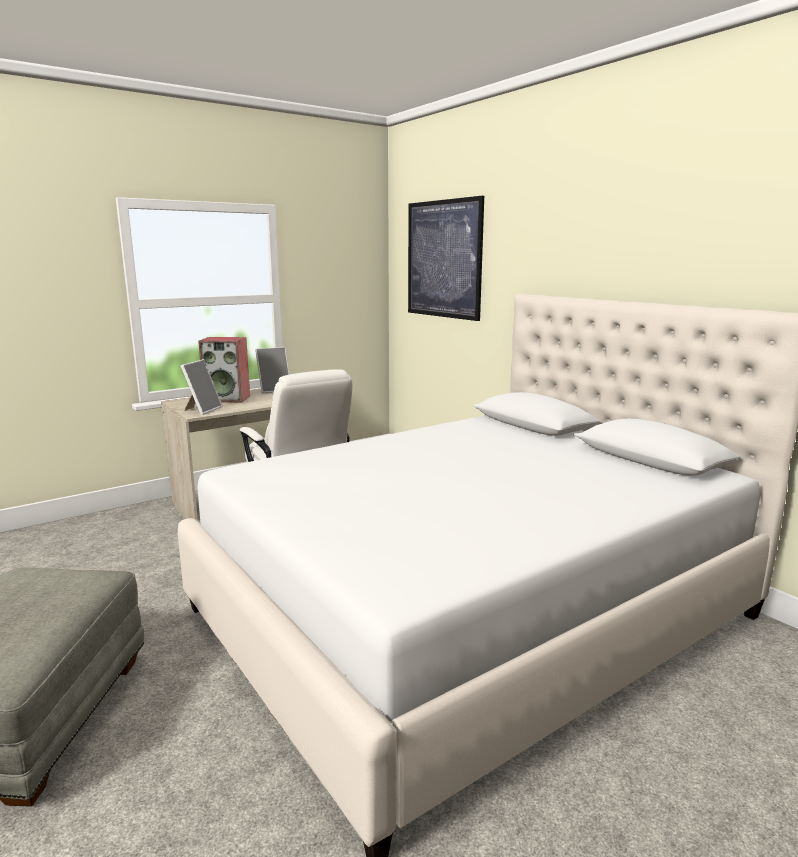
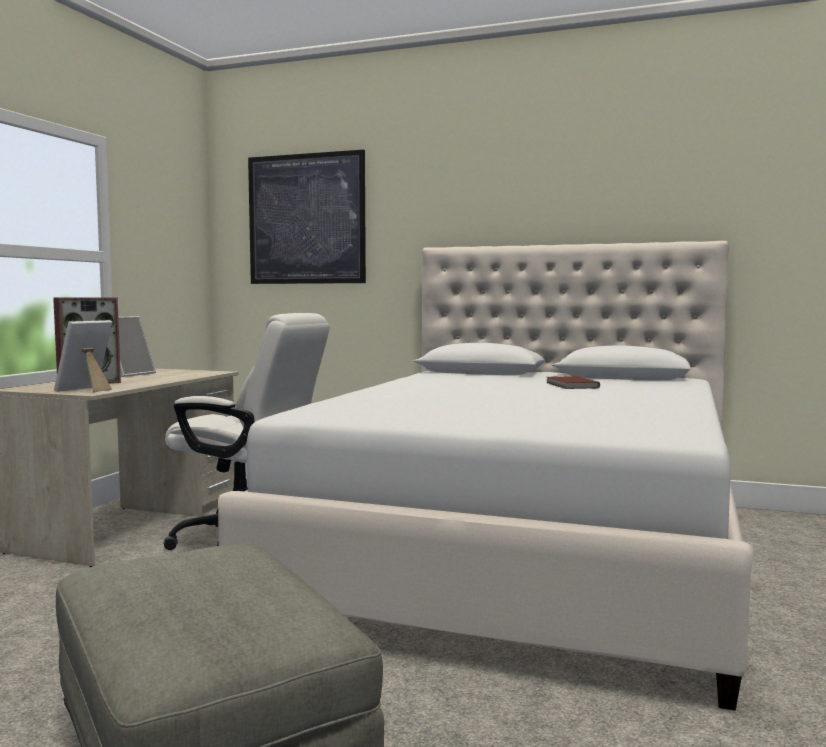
camera: 35 degrees left, 10 degrees down
(202, 410) = (87, 390): picture frame -> picture frame turned 135 degrees counterclockwise
(550, 466) = (571, 385): none -> brown book

